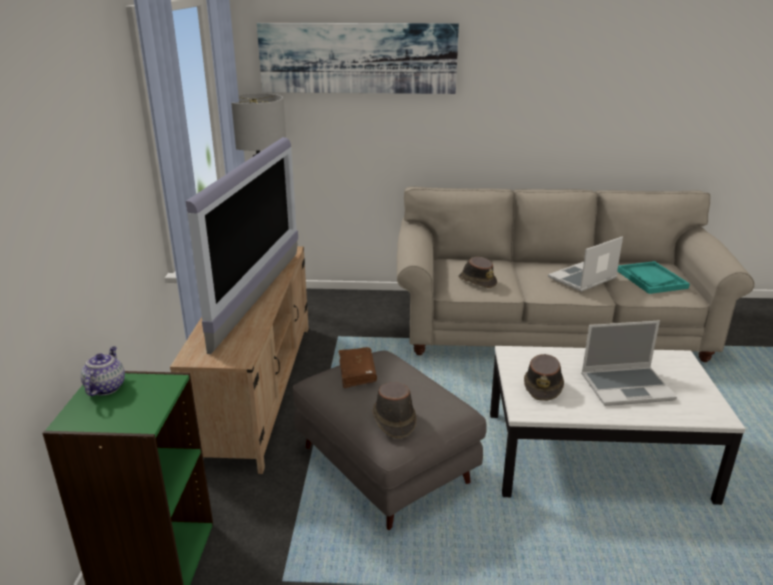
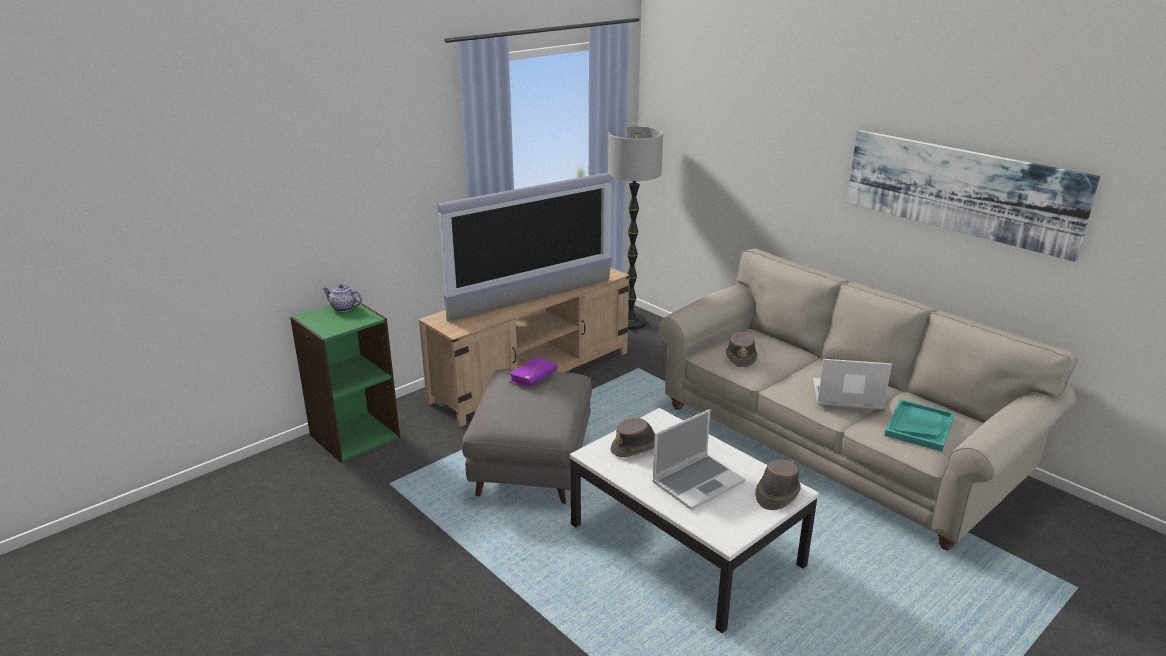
camera: 45 degrees right, 0 degrees up
(105, 387) = (343, 308): teapot -> teapot turned 120 degrees counterclockwise
(357, 373) = (533, 378): brown book -> purple book
(358, 58) = (735, 110): picture -> picture (960, 190)
(393, 419) = (503, 413): brown hat -> brown hat (776, 494)
(627, 386) = (698, 482): laptop -> laptop turned 75 degrees counterclockwise

